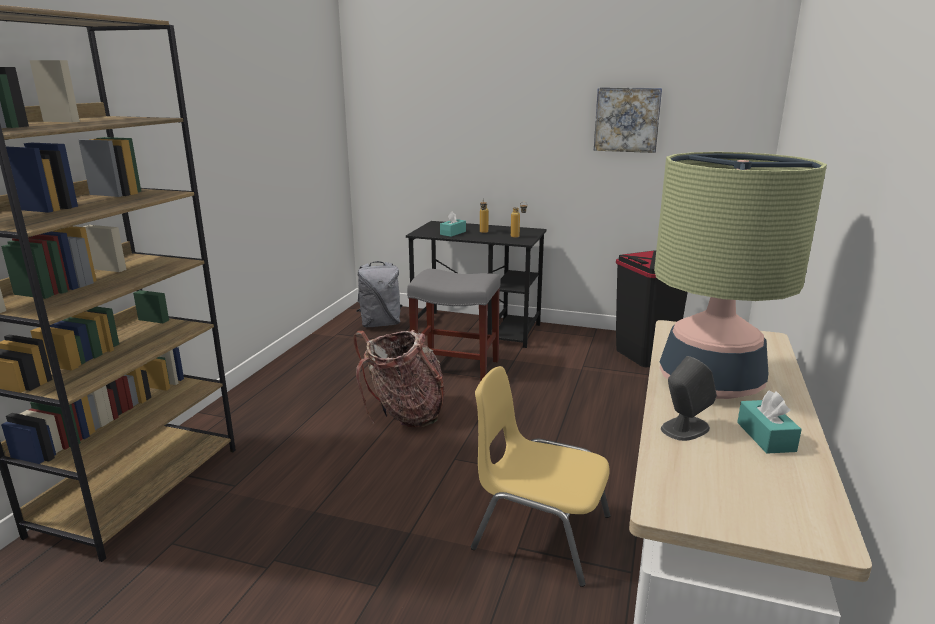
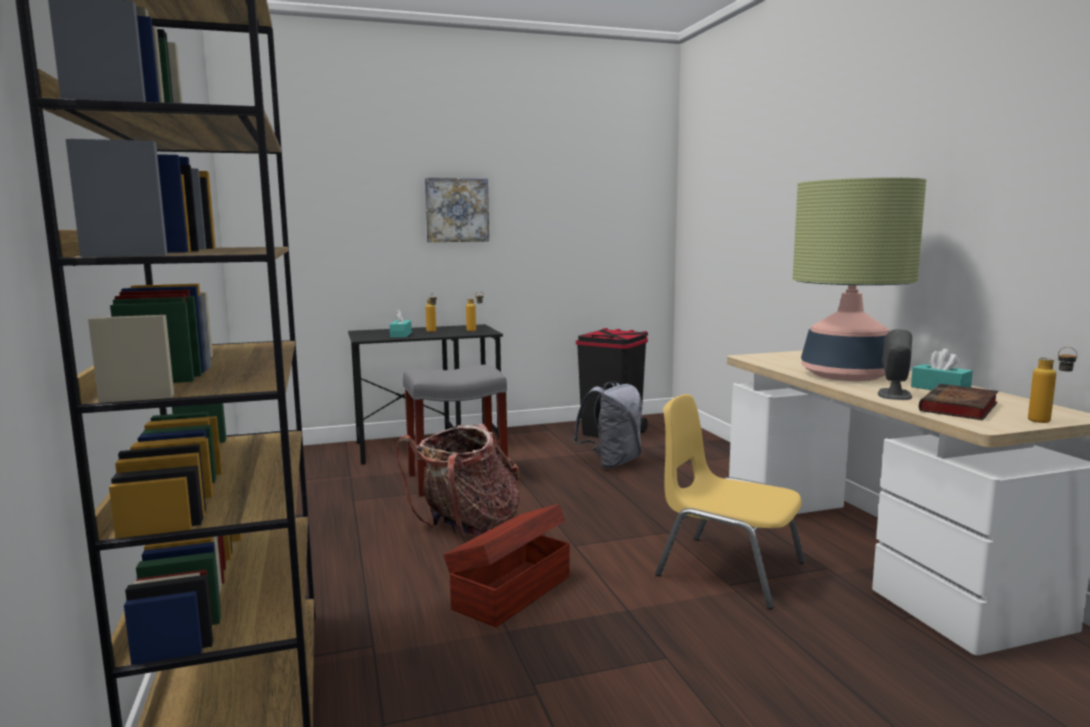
camera: 35 degrees left, 10 degrees down
(357, 481) = (510, 592): none -> brown storage box
(380, 324) = (308, 464): grey backpack -> grey backpack (612, 463)
(539, 532) = (728, 569): yellow chair -> yellow chair turned 45 degrees clockwise
(627, 119) = (553, 208): picture -> picture (456, 210)
(705, 473) = (959, 408): none -> book
(753, 534) = (1048, 422): none -> bottle

